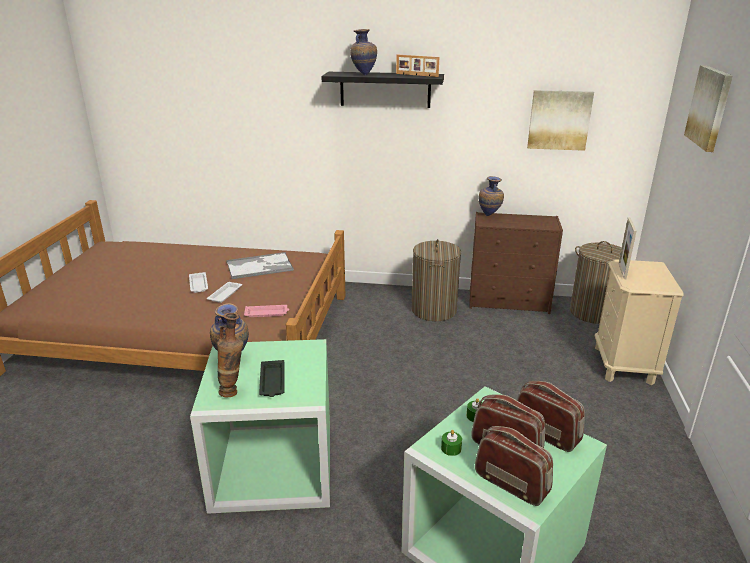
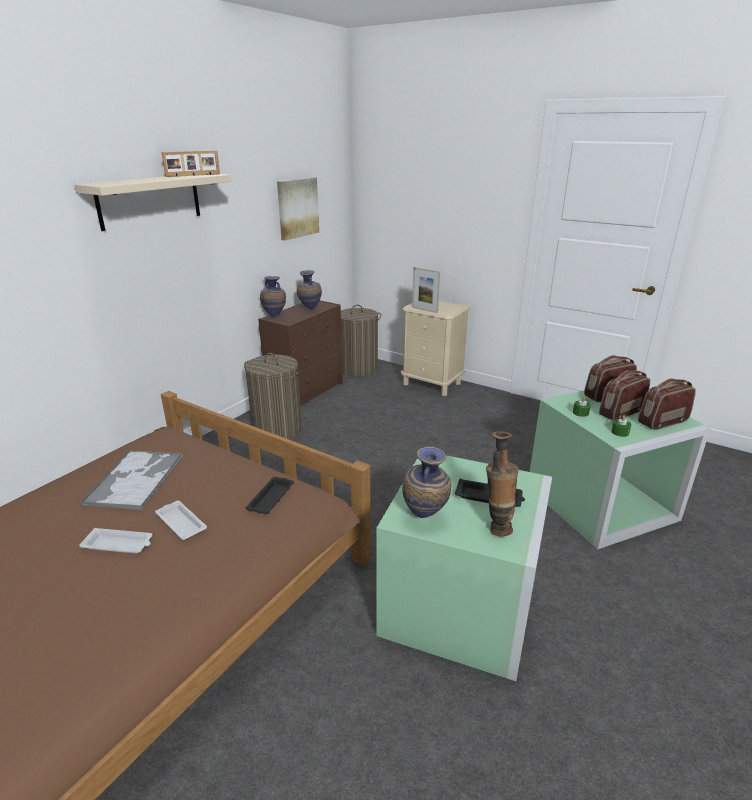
camera: 65 degrees left, 0 degrees up
(267, 313) = (271, 498): pink tray -> black tray
(363, 74) = (141, 181): vase -> vase (309, 309)
(385, 89) = (150, 200): black shelf -> beige shelf
(710, 107) = (434, 170): picture -> none

